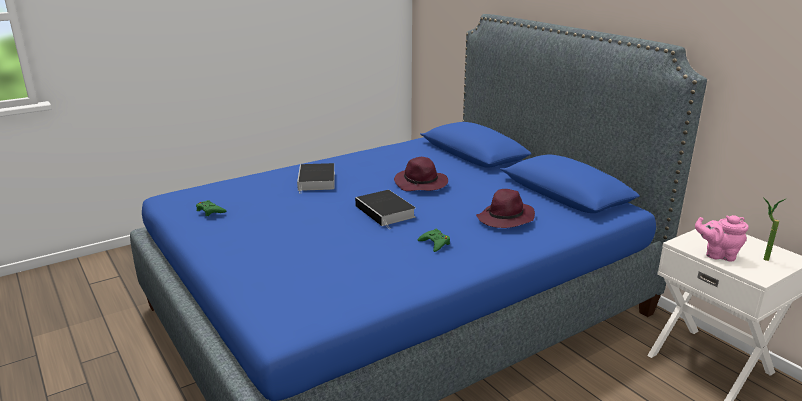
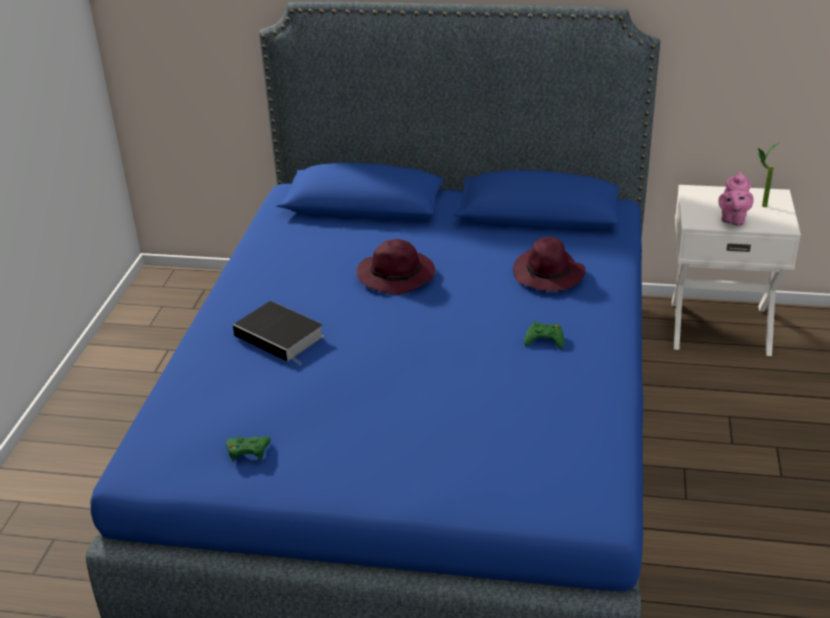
camera: 45 degrees left, 10 degrees up
(386, 212) = (435, 331): book -> none
(718, 255) = (733, 219): pink teapot -> pink teapot turned 45 degrees counterclockwise

